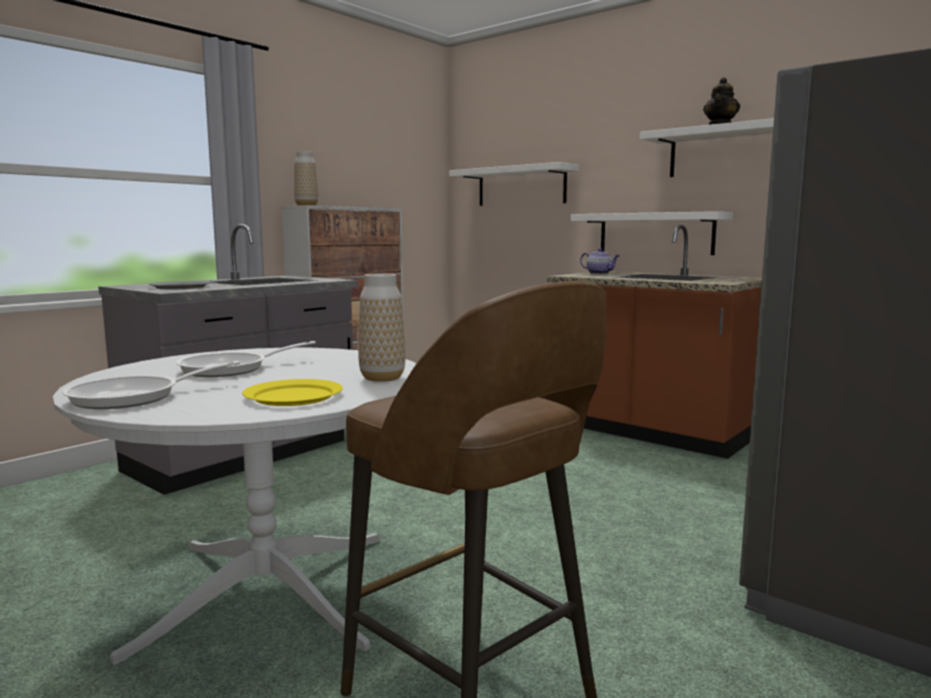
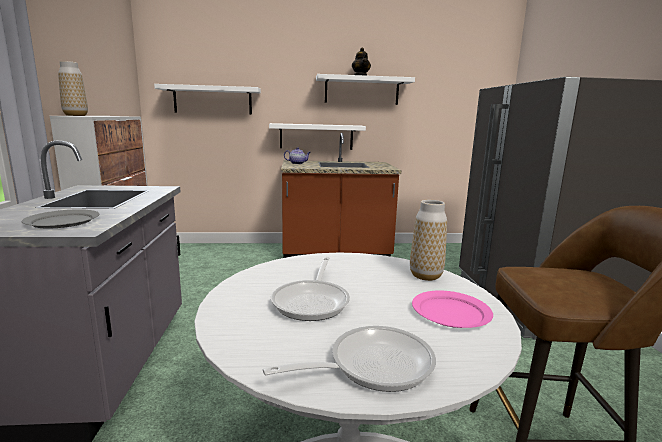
camera: 45 degrees left, 5 degrees up
(134, 397) = (372, 365): frying pan -> frying pan turned 120 degrees counterclockwise
(293, 396) = (450, 312): yellow plate -> pink plate

